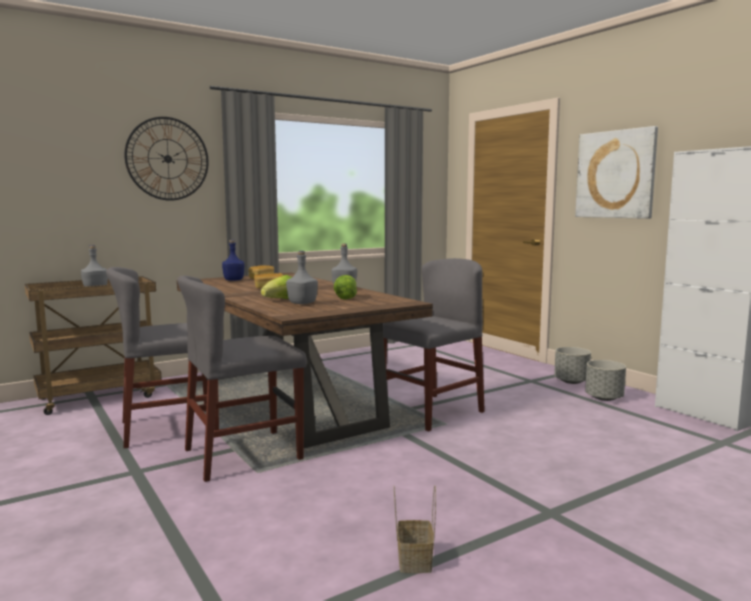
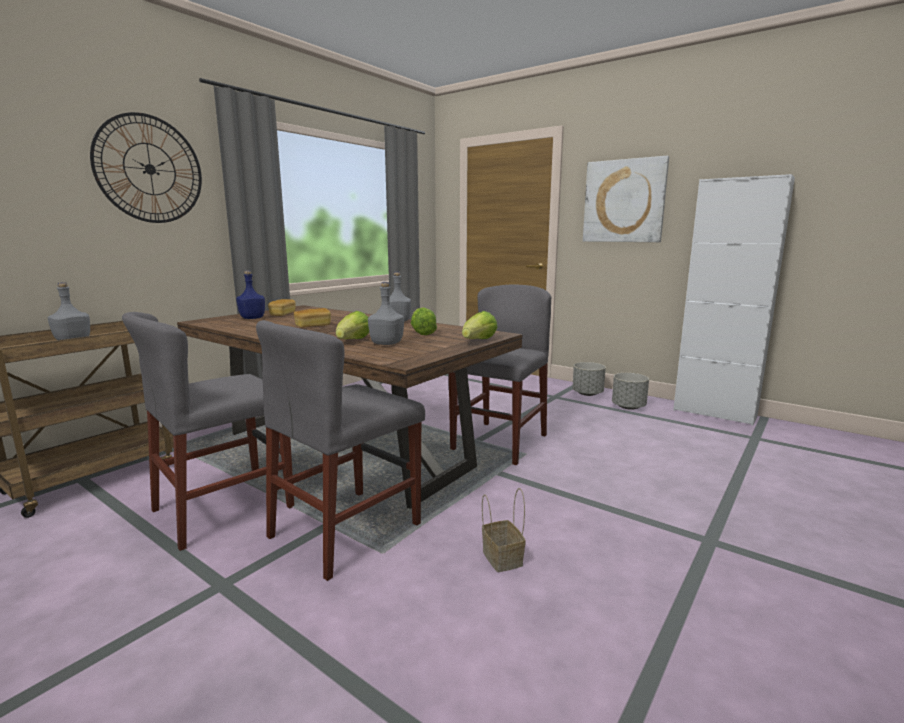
camera: 20 degrees left, 5 degrees up
(381, 306) = (479, 341): none -> lettuce
(413, 559) = (650, 636): basket -> basket (501, 557)

